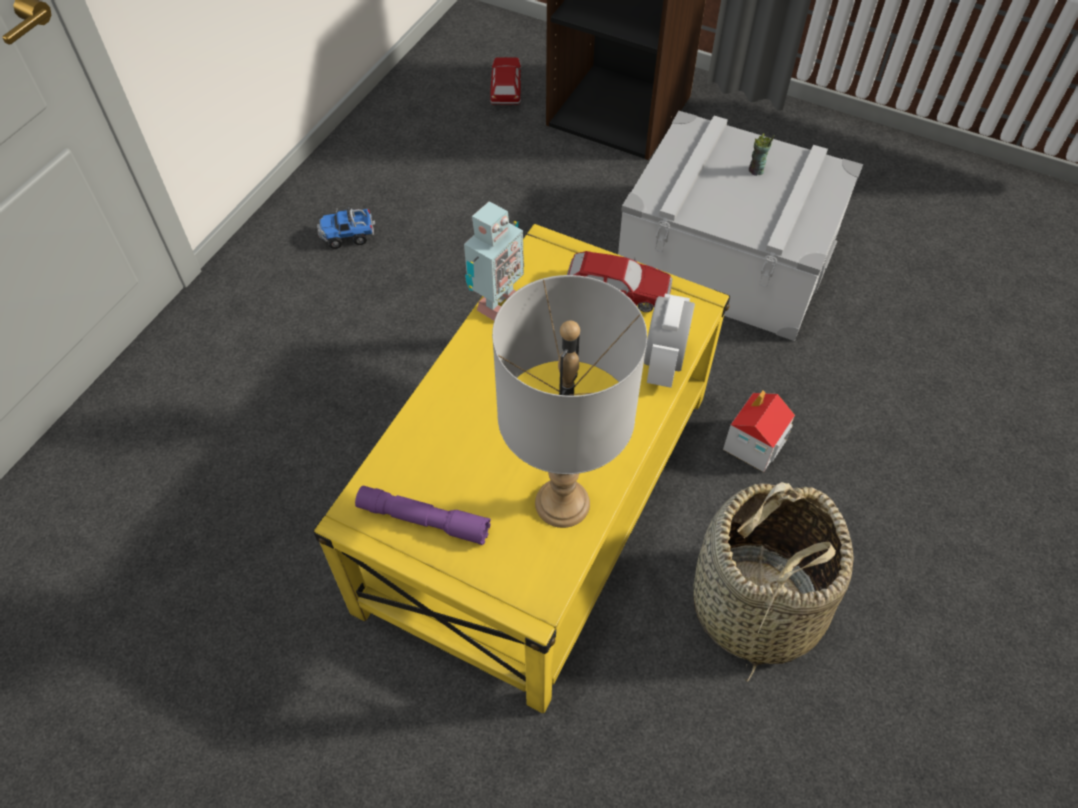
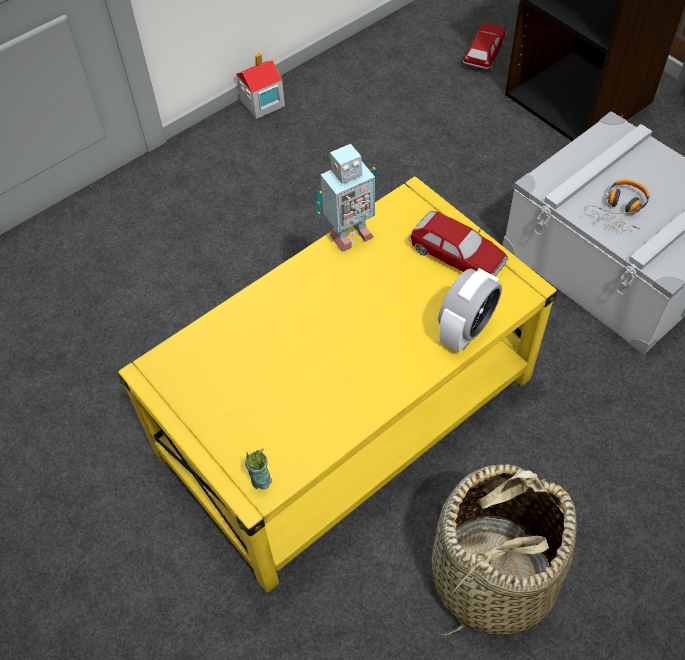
camera: 25 degrees right, 0 degrees up
(348, 236) = (292, 146): toy truck -> none
(423, 520) = (203, 392): purple flashlight -> none
(563, 503) = (320, 419): grey table lamp -> none
(733, 204) = (619, 210): none -> headphones
(753, 445) = (558, 435): toy house -> toy house (261, 103)
(756, 170) = (657, 185): cup -> cup (261, 481)

